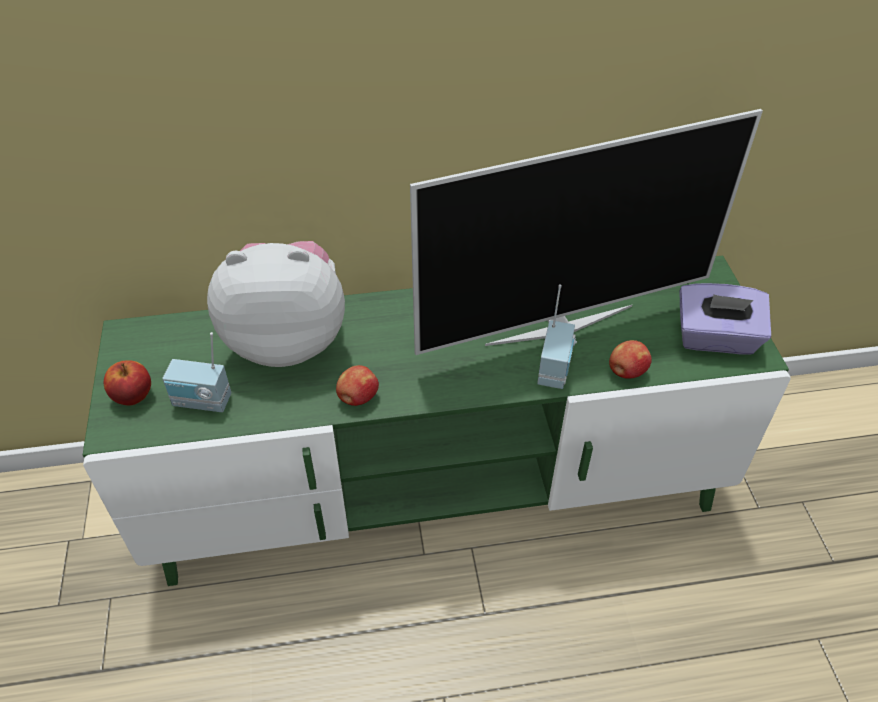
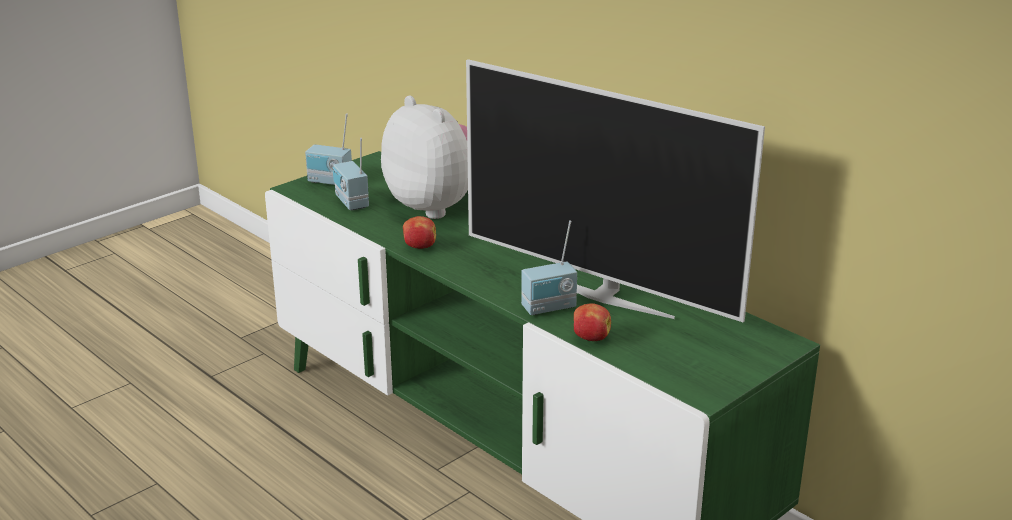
camera: 55 degrees right, 20 degrees down
(133, 396) = (329, 182): apple -> radio
(715, 339) = (694, 368): purple tissue box -> none

